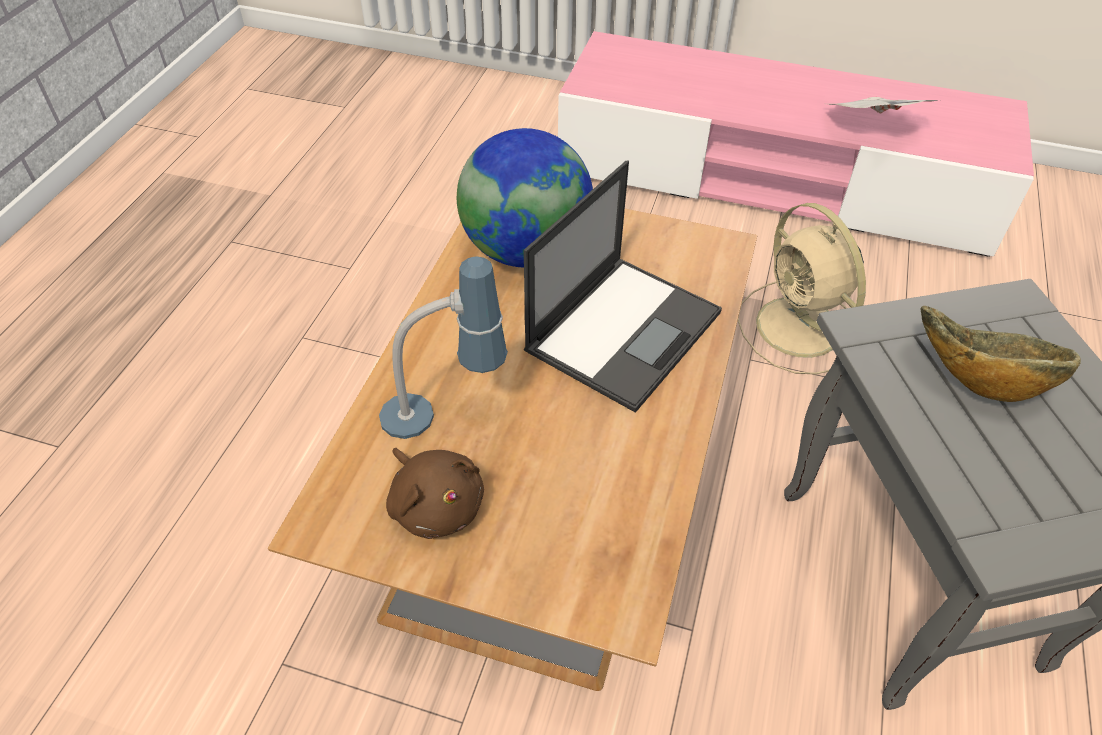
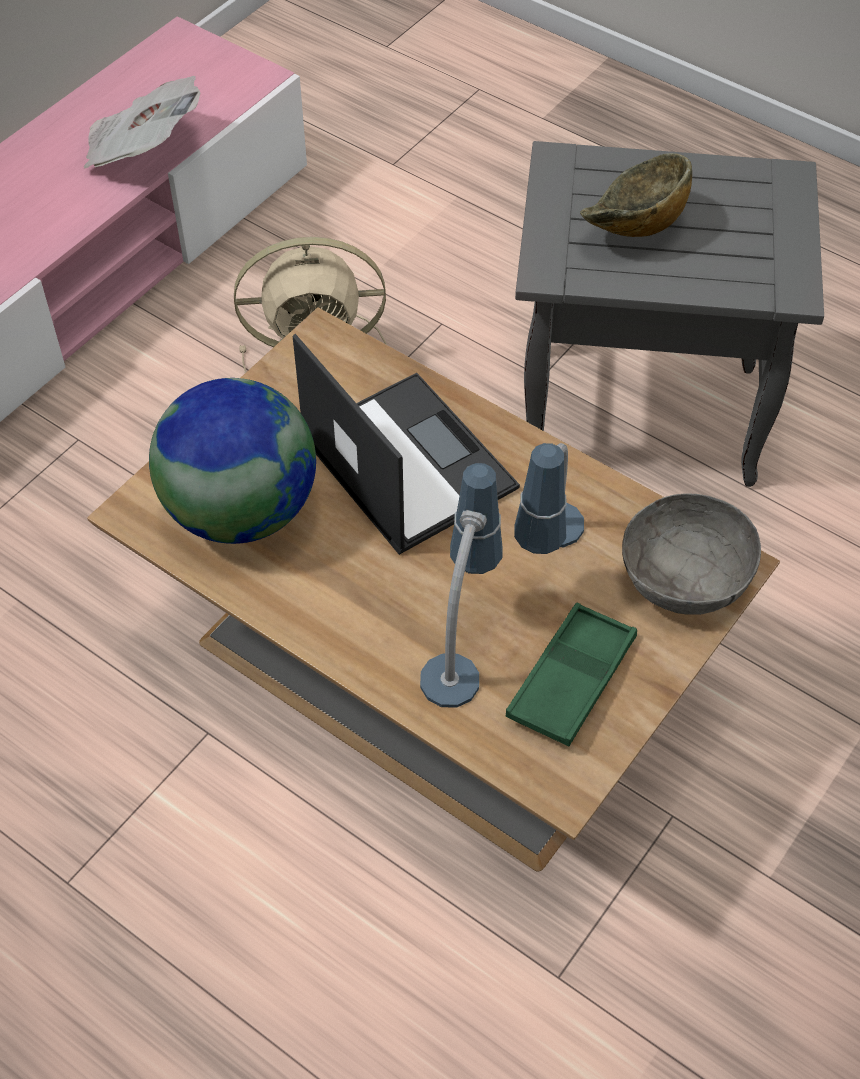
camera: 70 degrees left, 5 degrees up
(435, 504) = (571, 679): brown plush toy -> green tray
(567, 452) = (546, 556): none -> table lamp
(591, 573) = (684, 578): none -> grey bowl

